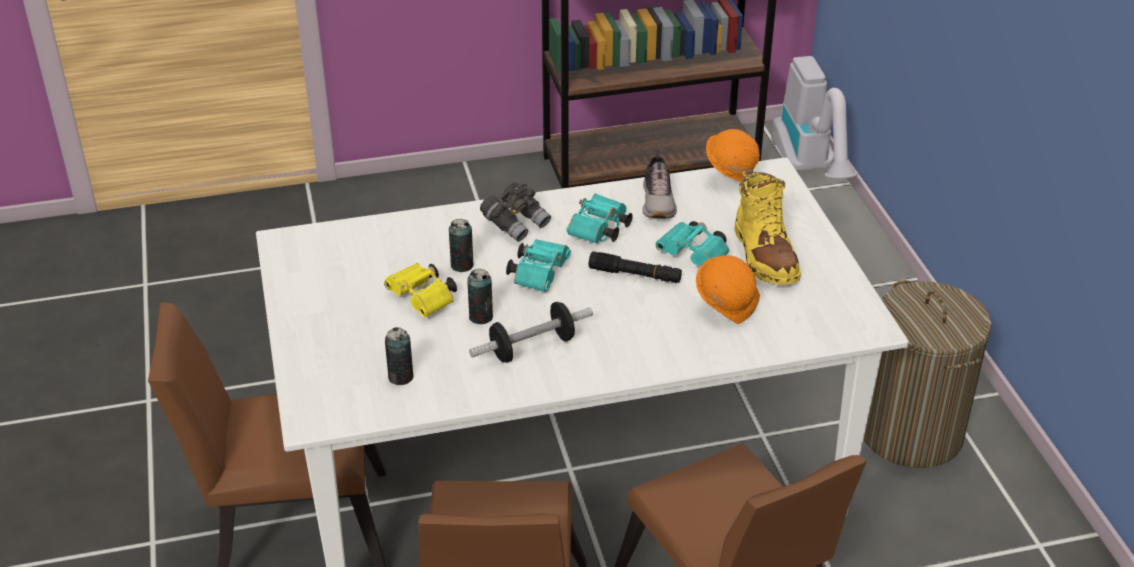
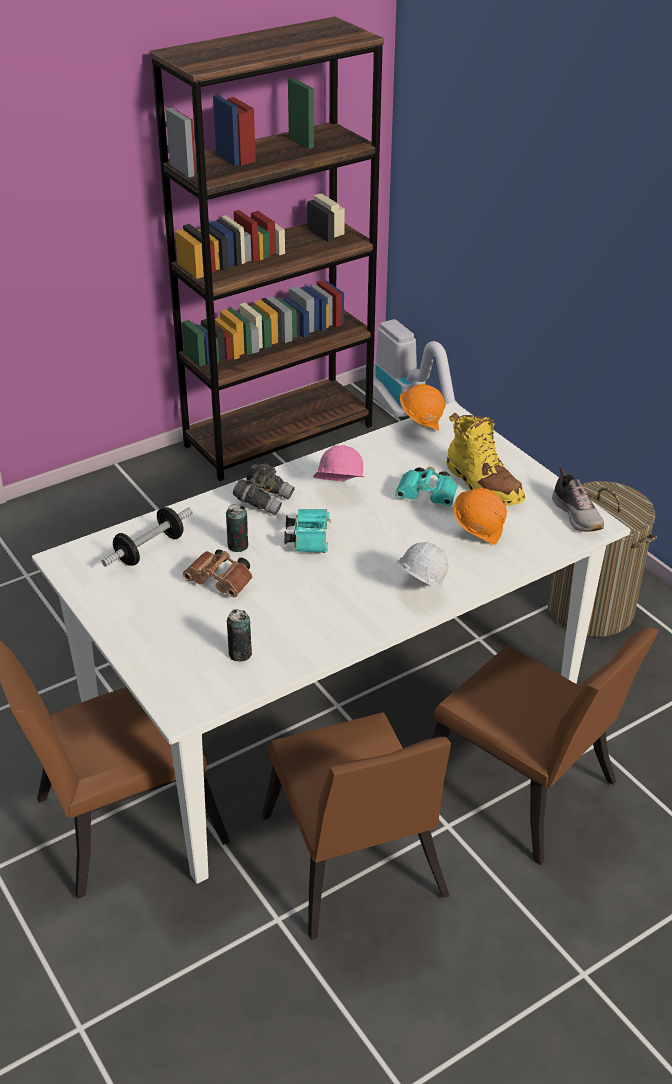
camera: 20 degrees left, 0 degrees up
(424, 300) = (221, 583): yellow binoculars -> brown binoculars
(481, 317) = (280, 586): can -> none
(532, 347) = (338, 602): dumbbell -> dumbbell (149, 549)
(599, 231) = (338, 492): turquoise binoculars -> pink hard hat
(625, 355) = (419, 591): none -> white hard hat
(635, 275) = (389, 522): black flashlight -> none
(658, 201) = (373, 458): shoe -> shoe (577, 515)

